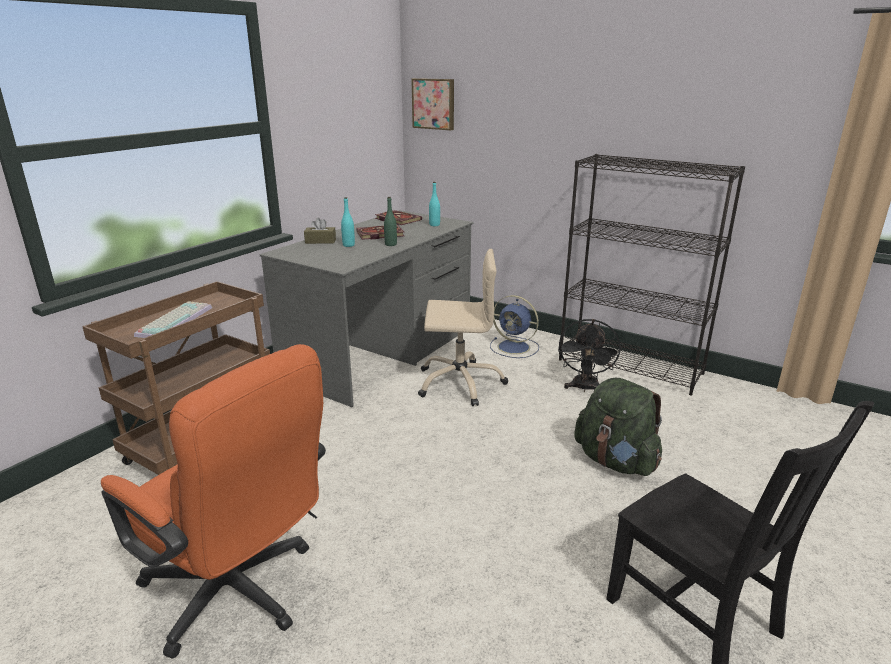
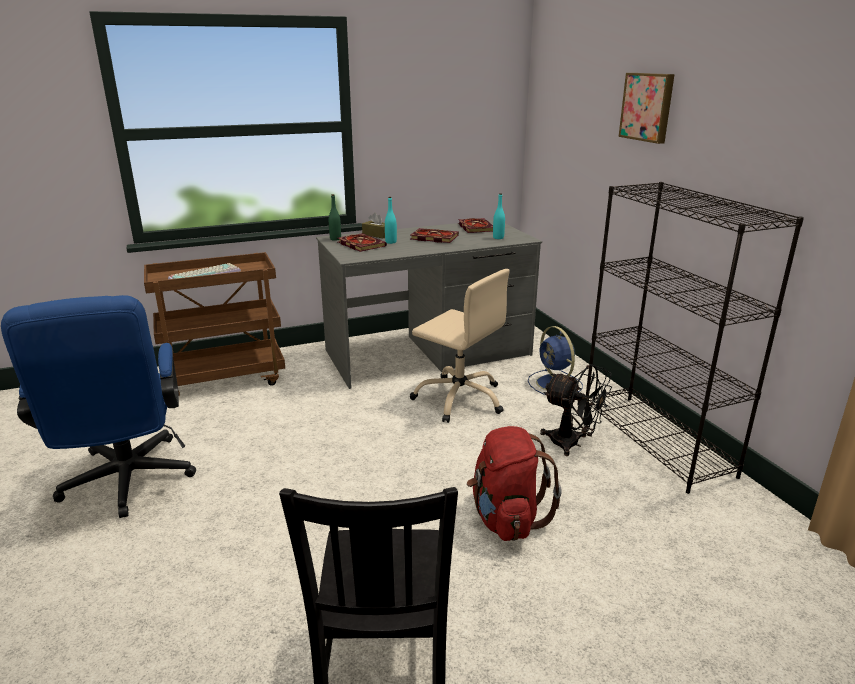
camera: 35 degrees right, 0 degrees up
(239, 595) = (127, 484): orange office chair -> blue office chair
(323, 253) = (360, 244): none -> book
(390, 244) = (424, 248): green bottle -> green bottle (335, 239)
(434, 104) = (547, 113): picture -> picture (648, 107)
(584, 388) = (572, 444): black fan -> black fan turned 105 degrees counterclockwise
(616, 461) = (506, 519): green backpack -> red backpack

